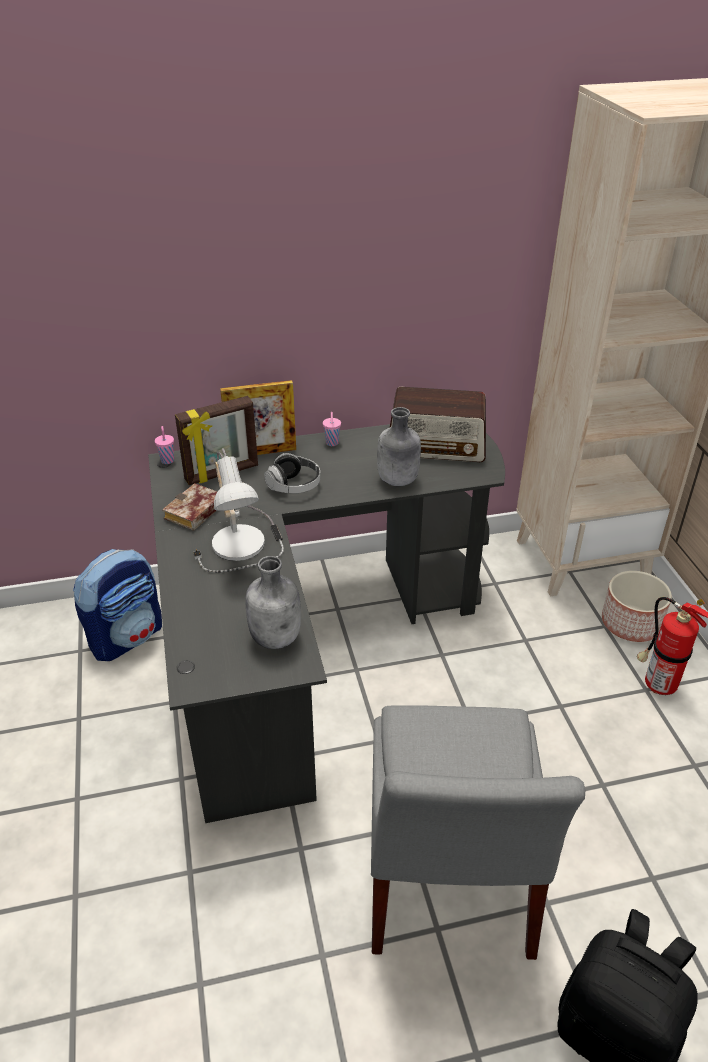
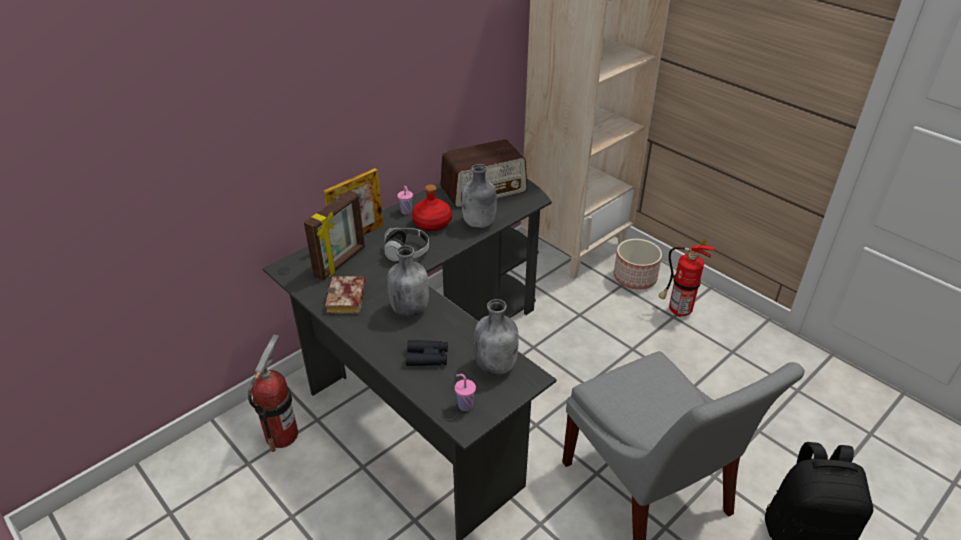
camera: 30 degrees left, 0 degrees up
(127, 637) = (281, 435): backpack -> fire extinguisher
(167, 460) = (285, 267): pink cup -> pink cup (464, 405)
(217, 600) = (427, 357): none -> black binoculars
(244, 544) = (410, 309): table lamp -> grey bottle
(348, 464) = (432, 223): none -> red bottle

